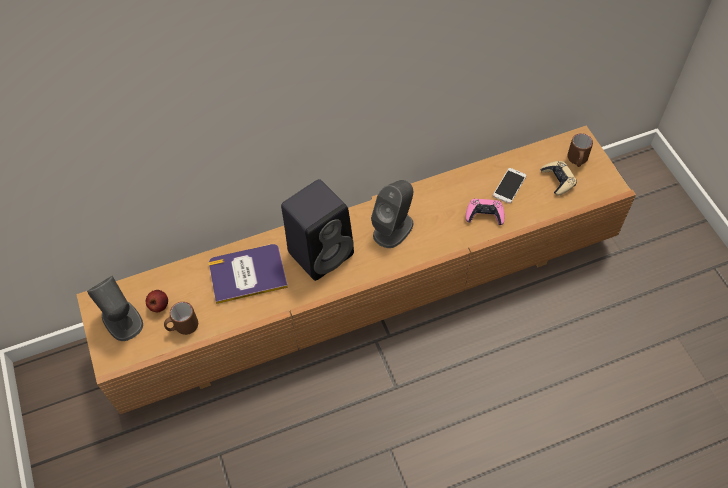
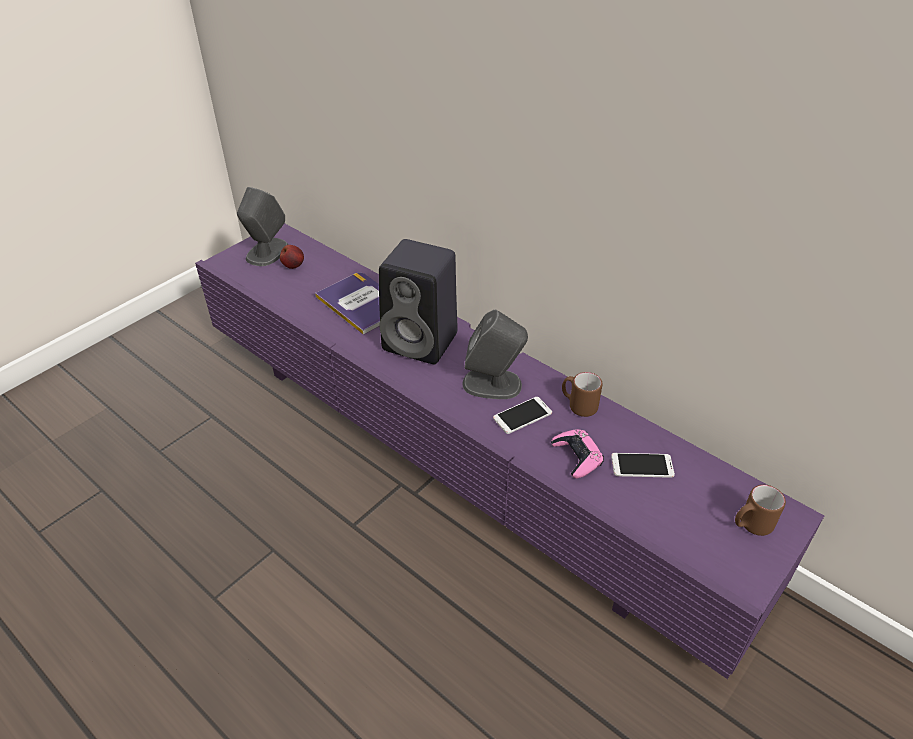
camera: 60 degrees right, 15 degrees down
(183, 327) = (279, 287): brown mug -> brown mug (578, 405)
(365, 291) = (457, 450): brown tv stand -> purple tv stand
(433, 226) = (522, 415): none -> phone
(558, 180) = (698, 514): beige game controller -> none

